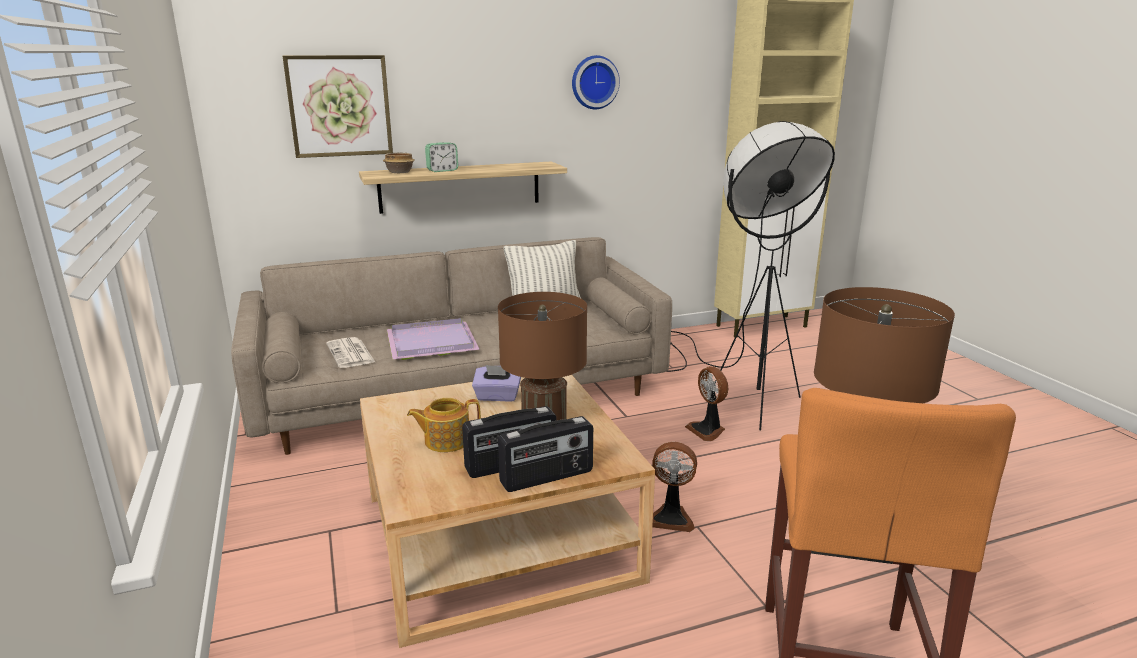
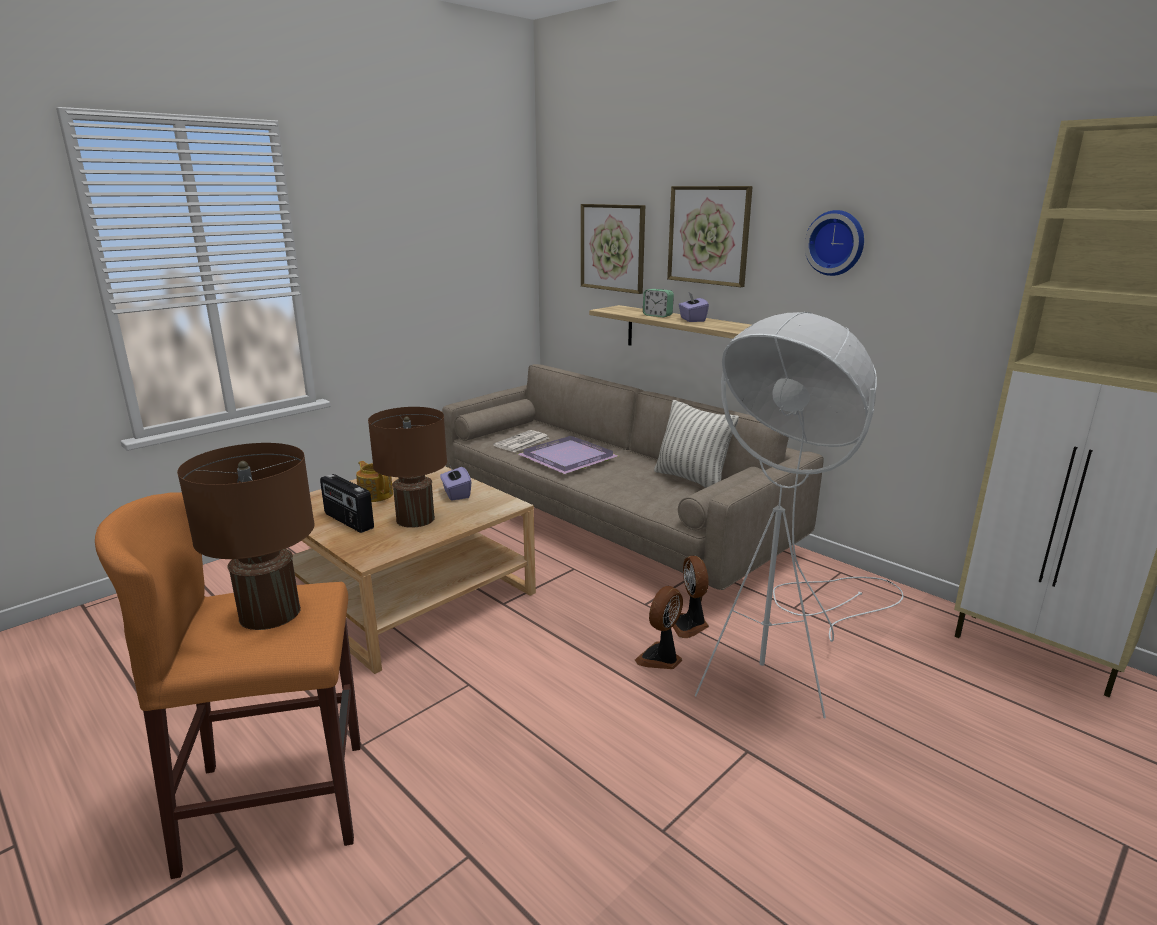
camera: 65 degrees right, 0 degrees up
(399, 172) = (629, 310): bowl -> none
(470, 83) = (708, 235): none -> picture
(481, 167) = (692, 320): none -> purple tissue box
(547, 478) = (334, 536): radio -> none
(671, 518) = (475, 667): fan -> fan (689, 625)
(731, 389) = (785, 658): black floor lamp -> white floor lamp

